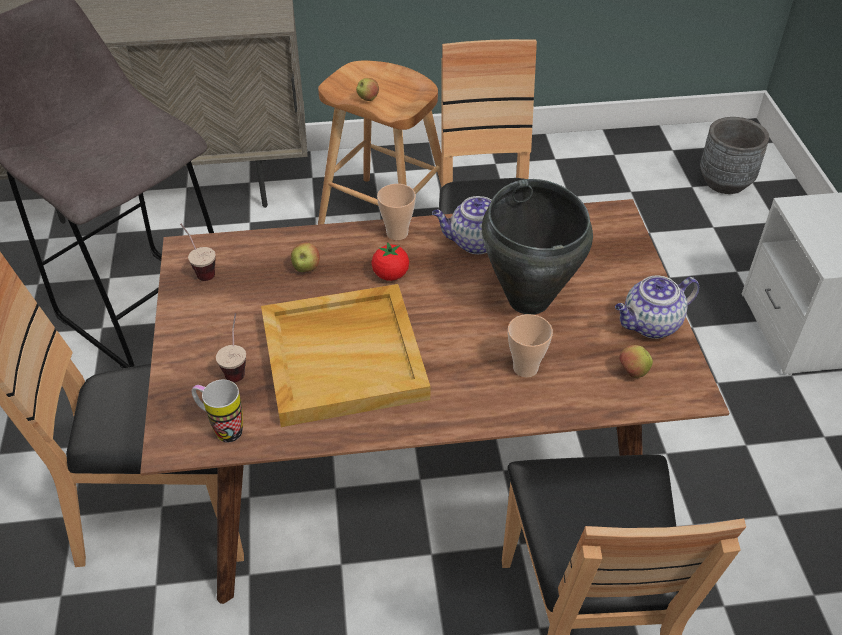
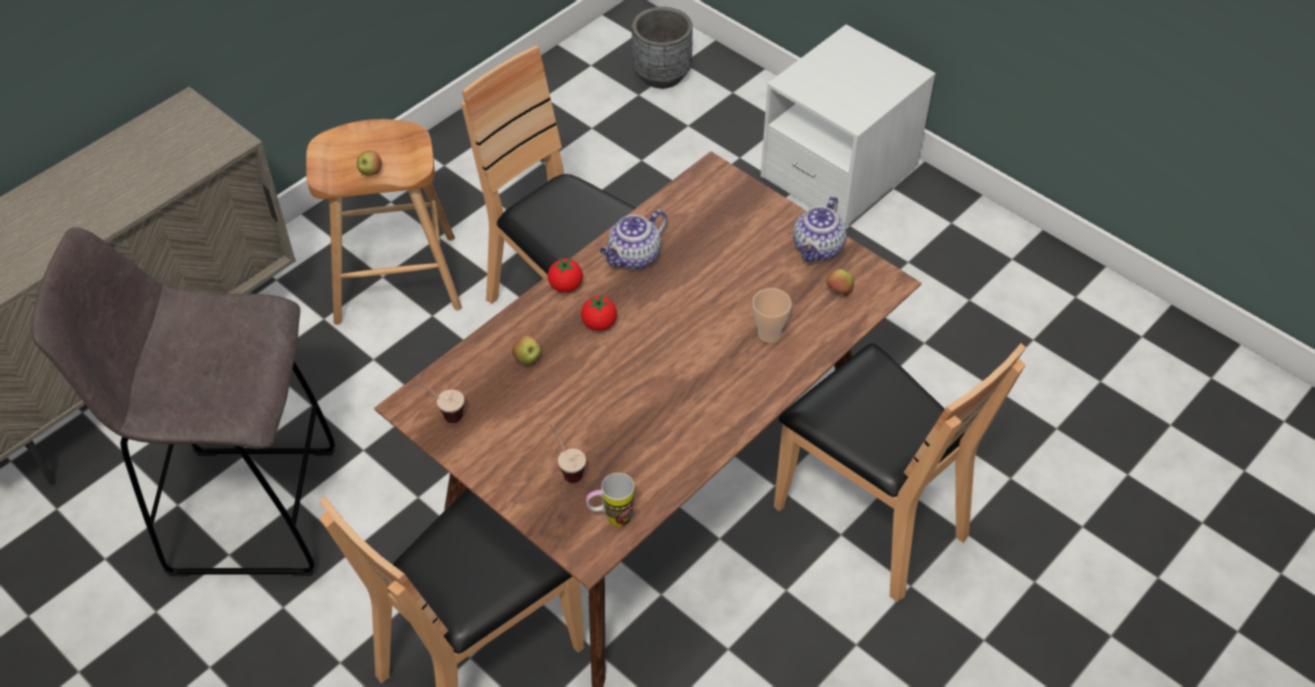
camera: 40 degrees left, 5 degrees up
(344, 357) = (637, 408): beige tray -> none
(397, 233) = (566, 286): cup -> tomato
(529, 299) = (719, 280): black cooking pot -> none

